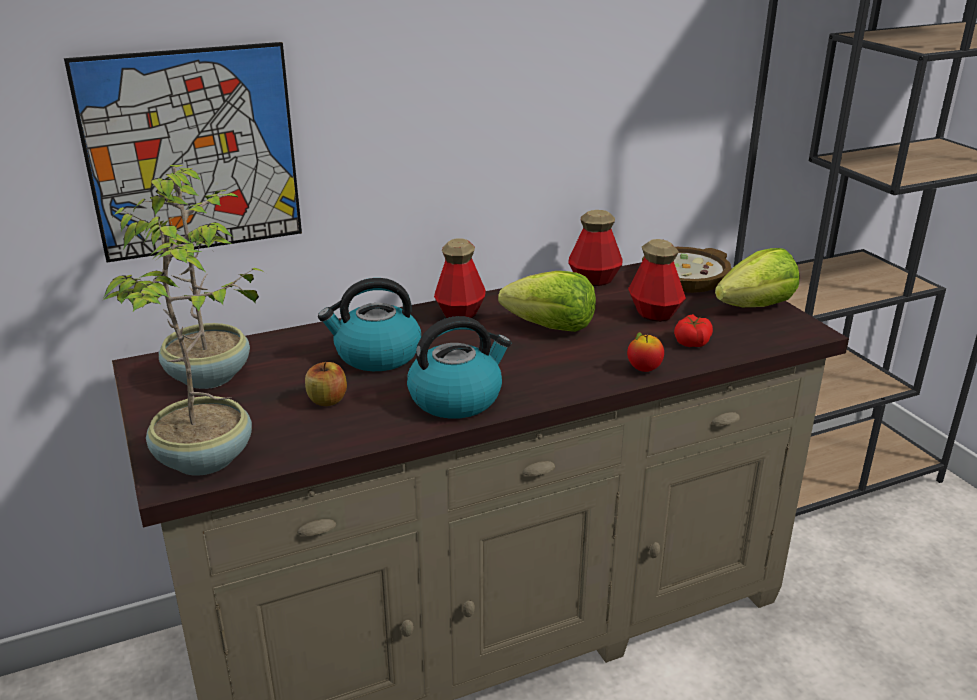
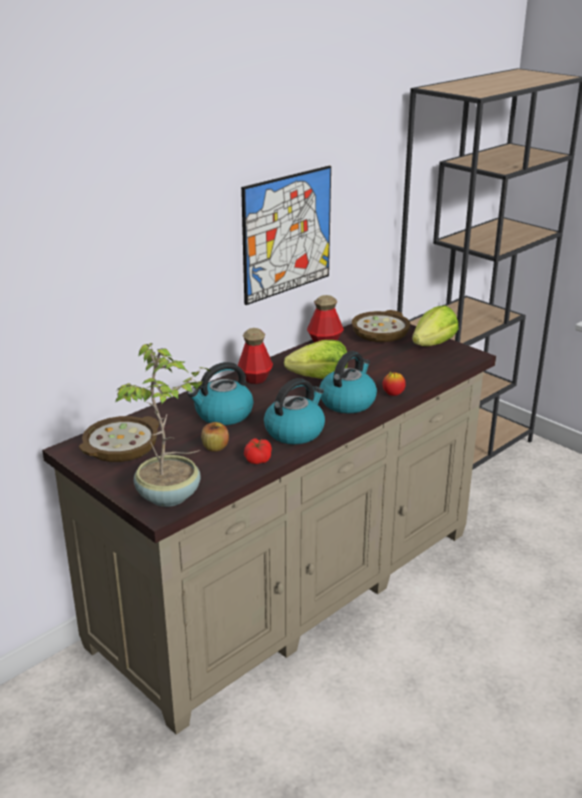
camera: 20 degrees left, 0 degrees up
(192, 152) = (89, 295): picture -> picture (287, 234)
(209, 375) = (122, 447): potted plant -> bowl
(566, 368) = (347, 402): none -> kettle
(654, 314) = (377, 359): bottle -> none
(692, 341) = (410, 372): tomato -> tomato (258, 458)

